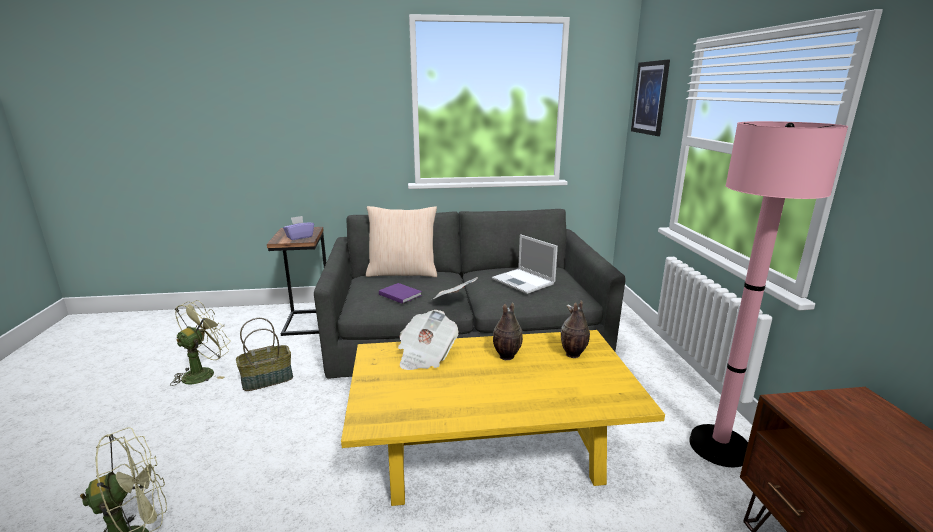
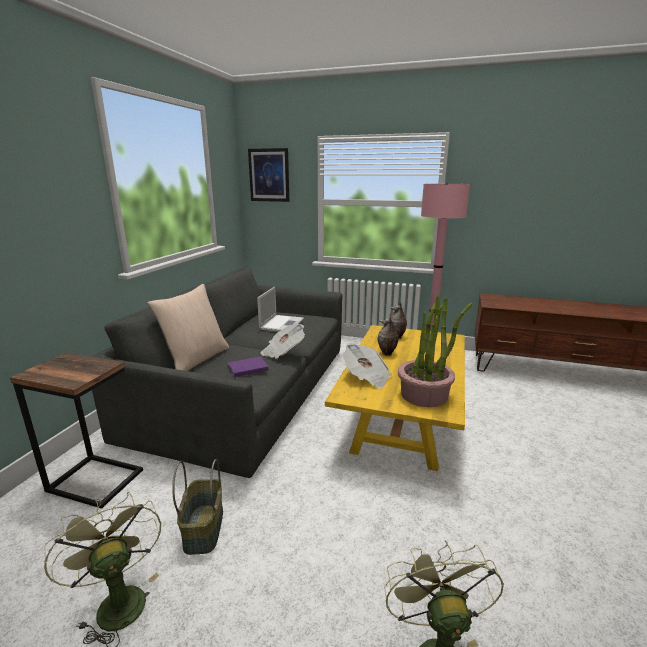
camera: 65 degrees left, 0 degrees up
(299, 237) = (86, 367): purple tissue box -> none
(404, 401) = (424, 395): none -> potted plant
(524, 281) = (282, 323): laptop -> laptop turned 60 degrees counterclockwise

